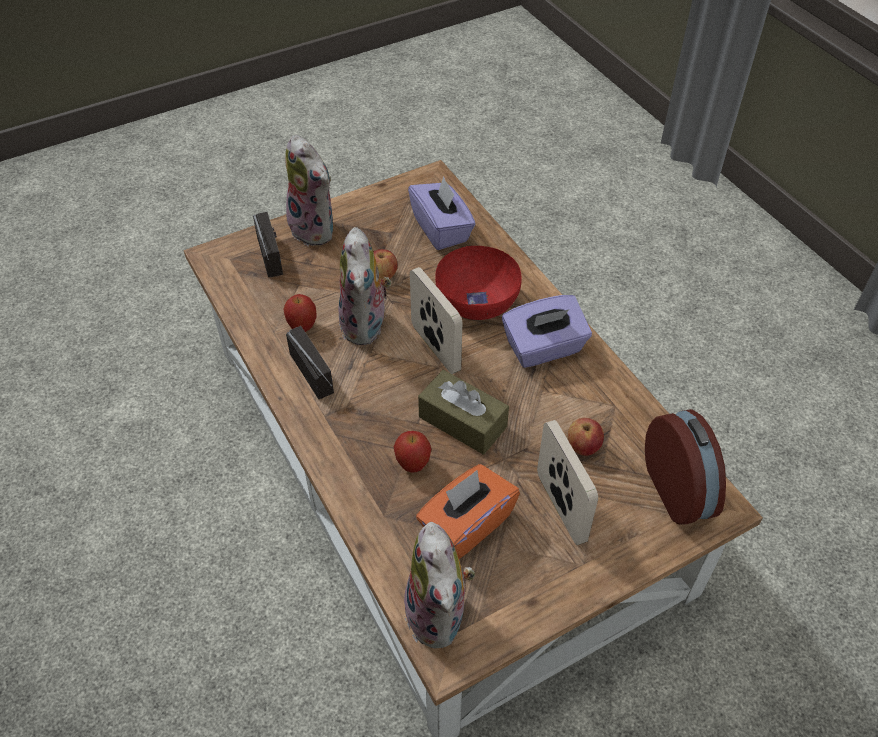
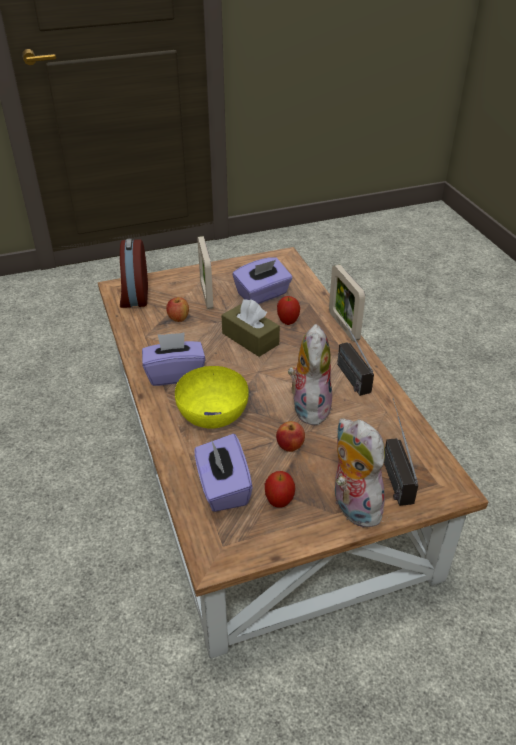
camera: 170 degrees left, 10 degrees down
(302, 327) = (362, 411): apple -> apple (279, 502)
(435, 348) = (257, 383): picture frame -> picture frame (343, 326)
(440, 616) = (285, 267): plush toy -> none
(466, 525) = (262, 295): orange tissue box -> purple tissue box
(476, 302) = (214, 413): red bowl -> yellow bowl

